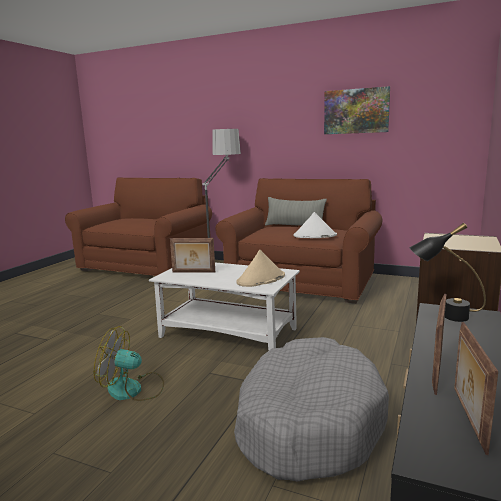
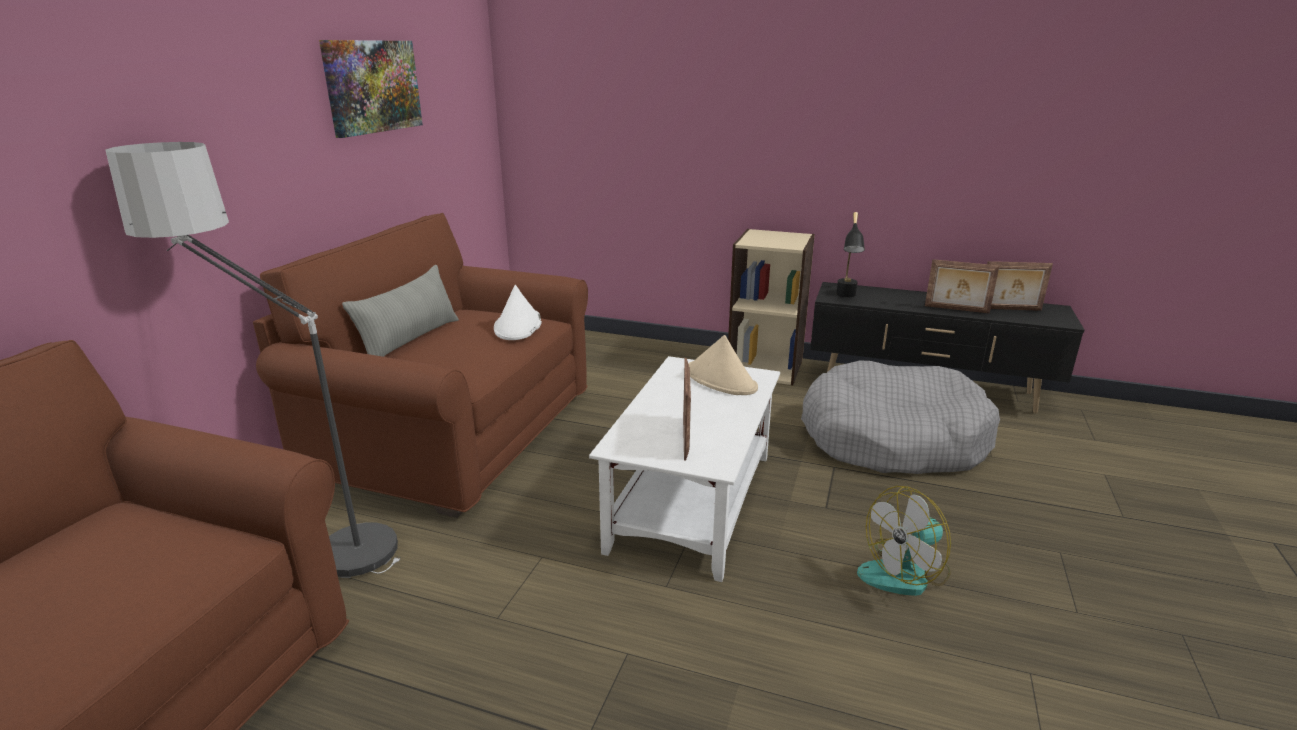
camera: 95 degrees left, 10 degrees up
(133, 390) = (905, 573): fan -> fan turned 60 degrees clockwise

